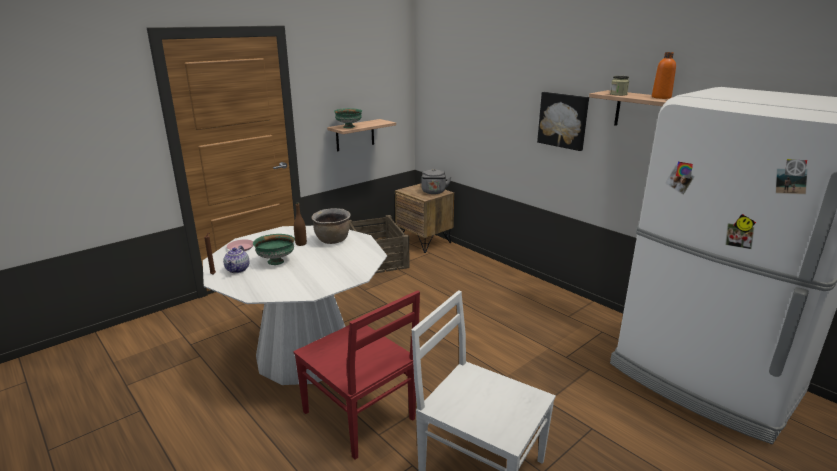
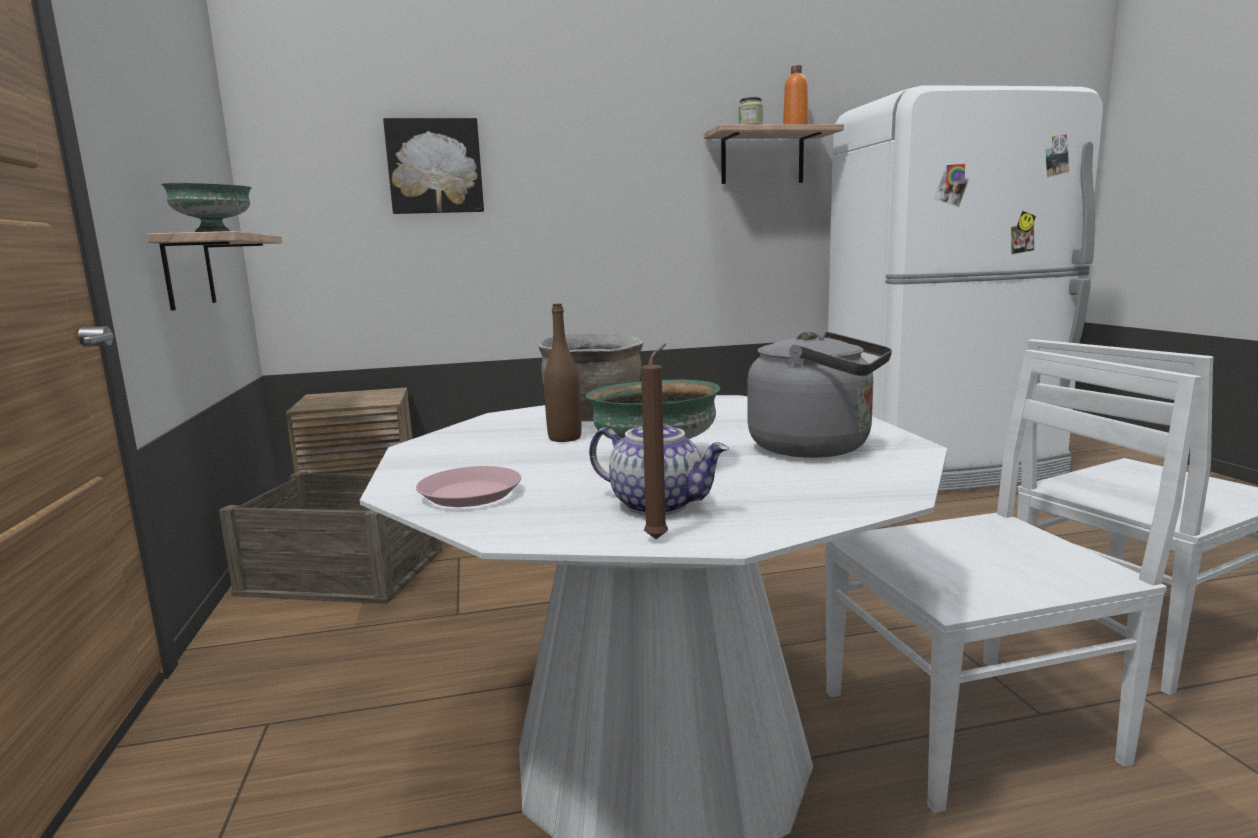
camera: 60 degrees left, 10 degrees down
(360, 417) = (974, 724): red chair -> white chair
(433, 192) = (374, 394): grey kettle -> grey kettle (818, 448)
(563, 120) = (636, 191): picture -> picture (435, 166)

